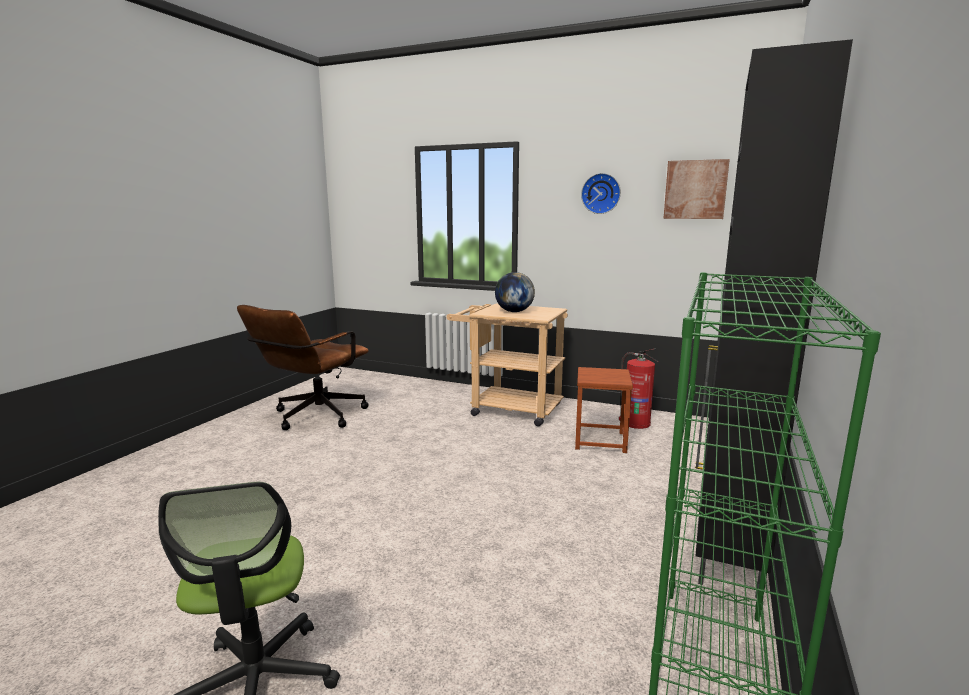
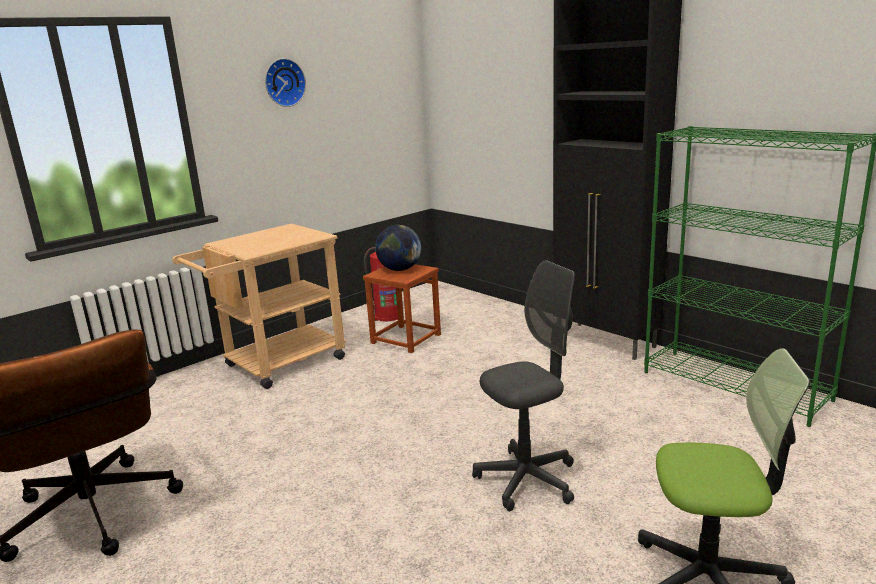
camera: 65 degrees left, 5 degrees up
(393, 547) = (527, 480): none -> grey office chair
(514, 311) = (270, 241): globe -> globe (399, 269)
(695, 189) = (366, 73): picture -> none

